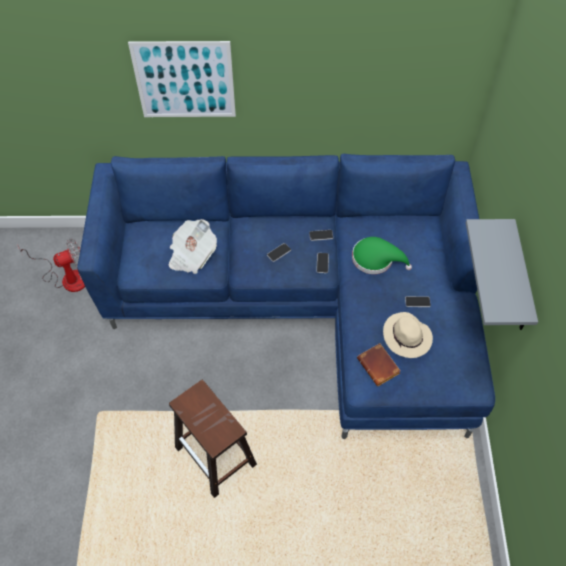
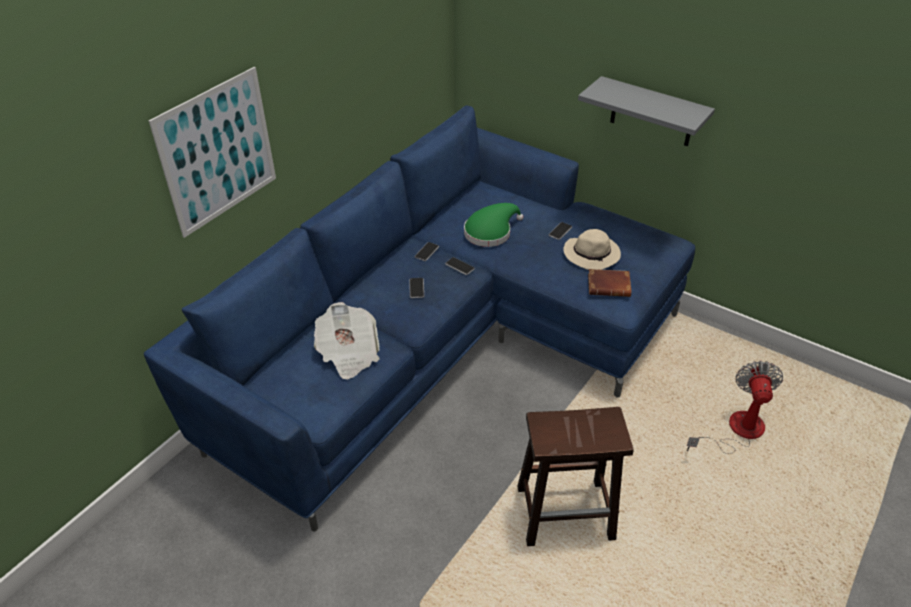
camera: 55 degrees left, 15 degrees down
(67, 277) = (190, 545): fan -> fan (736, 431)

